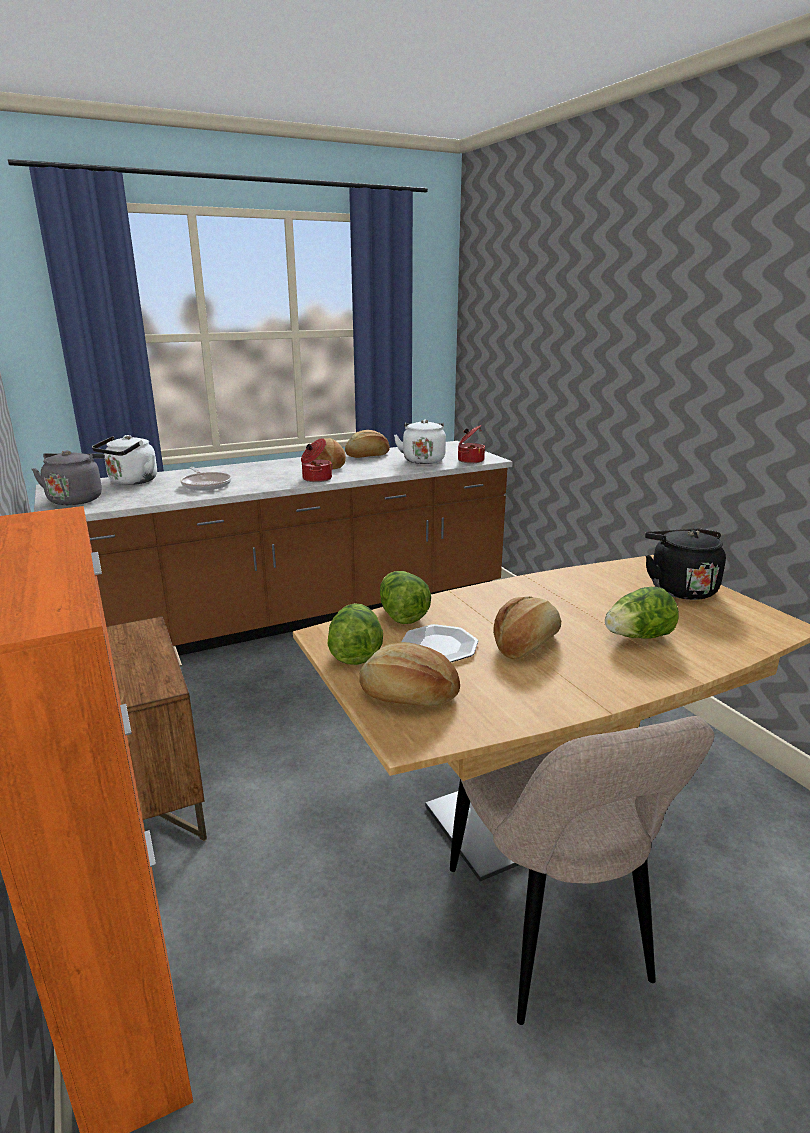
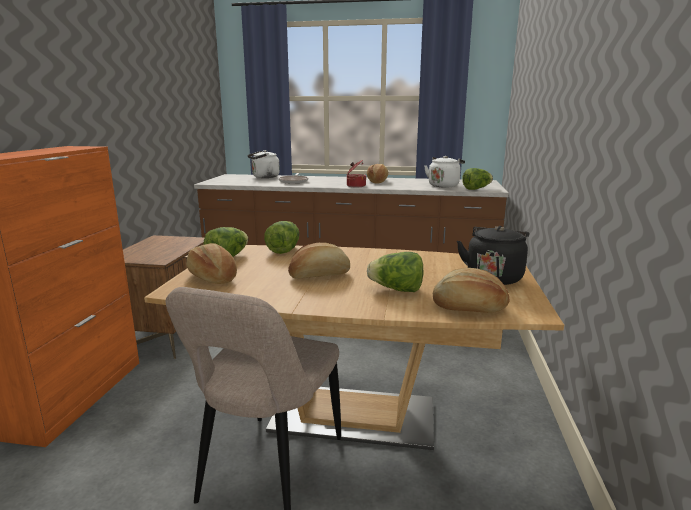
camera: 35 degrees right, 5 degrees down
(76, 499) = (226, 180): grey kettle -> none
(368, 455) = (414, 180): bread -> bread (469, 307)
(439, 646) = (272, 265): plate -> none
(470, 460) = (476, 189): cooking pot -> lettuce

